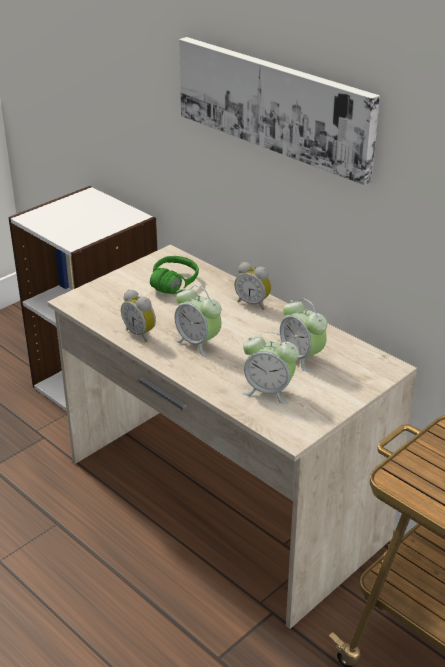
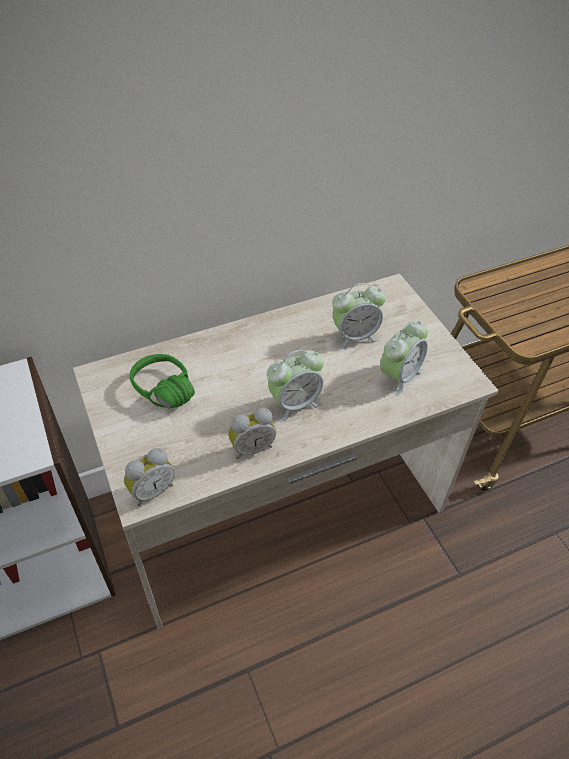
camera: 70 degrees left, 15 degrees up
(253, 303) = (244, 338): alarm clock -> alarm clock (151, 490)
(274, 105) = (204, 122): picture -> none

